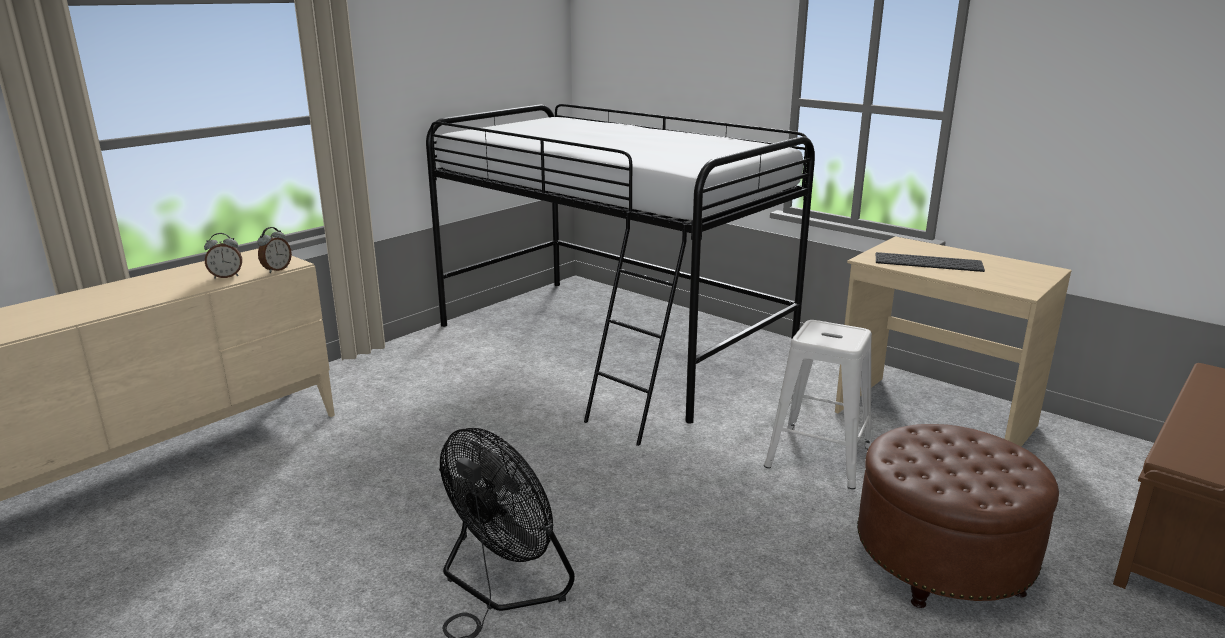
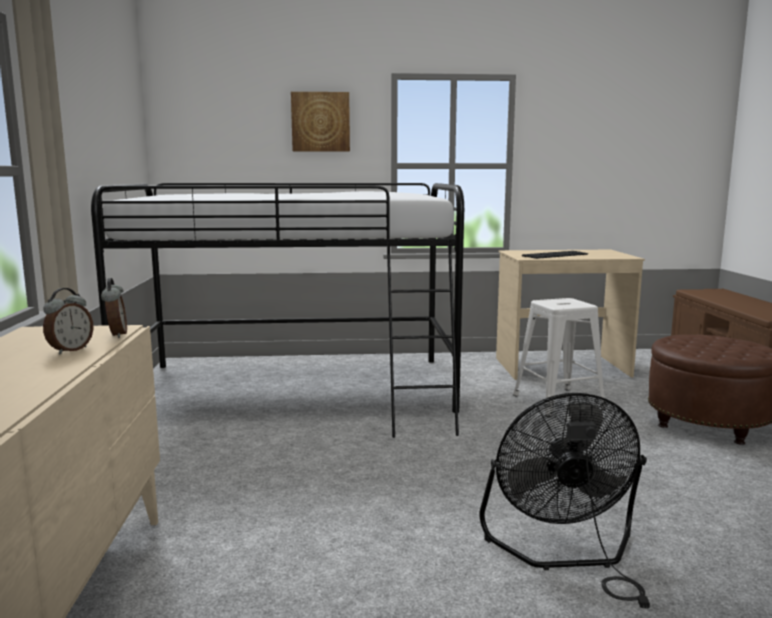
camera: 45 degrees left, 10 degrees down
(720, 41) = (320, 122): none -> picture

